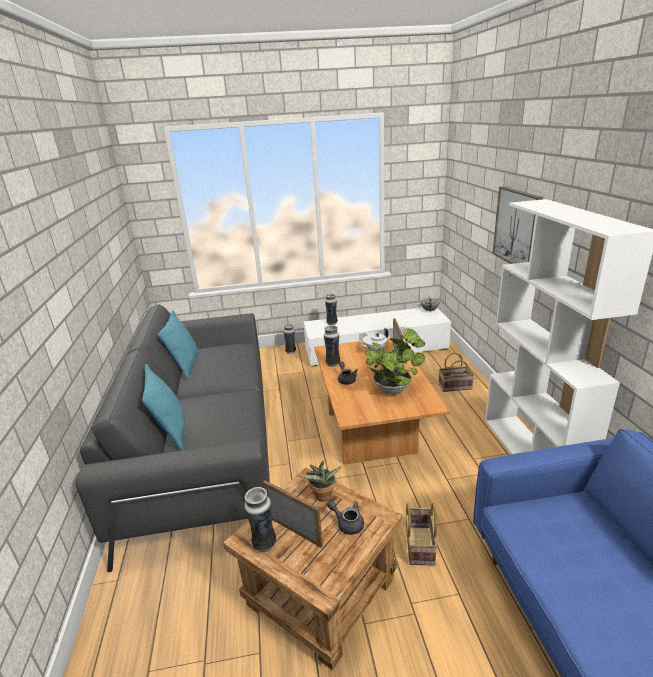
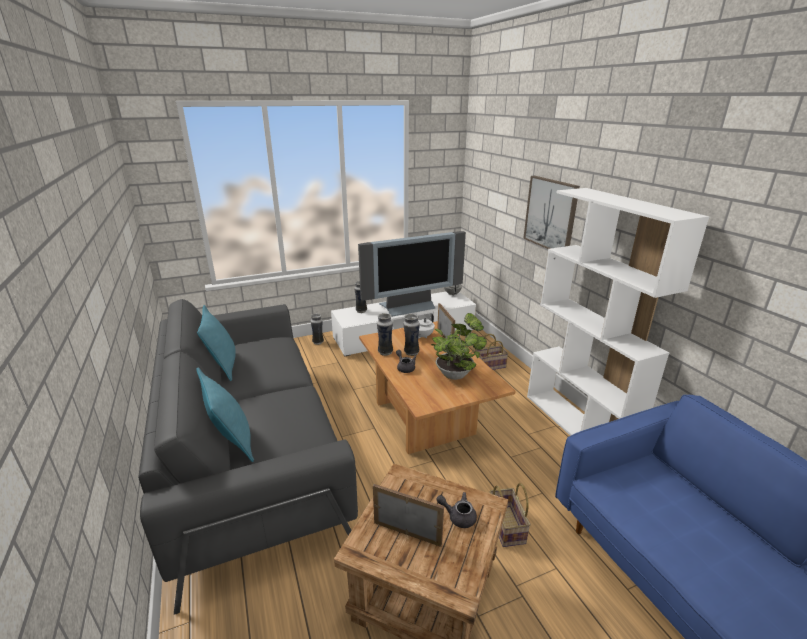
camera: 15 degrees left, 0 degrees up
(264, 543) = (379, 552): vase -> vase (411, 353)
(322, 497) = (423, 493): potted plant -> none
(379, 322) = (408, 307): none -> television

